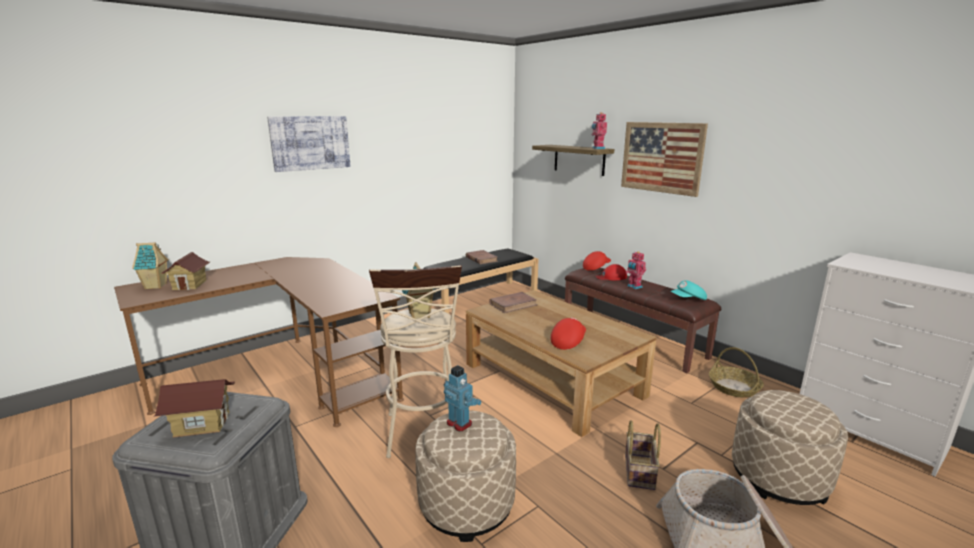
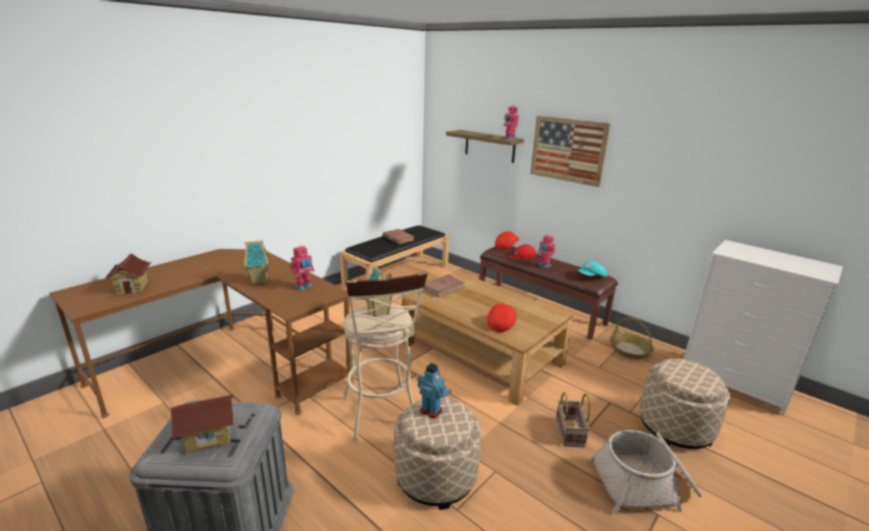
camera: 10 degrees left, 5 degrees up
(156, 286) = (96, 290): toy house -> toy house (259, 281)
(310, 143) = (237, 135): picture -> none
(353, 290) = (304, 286): none -> toy robot

